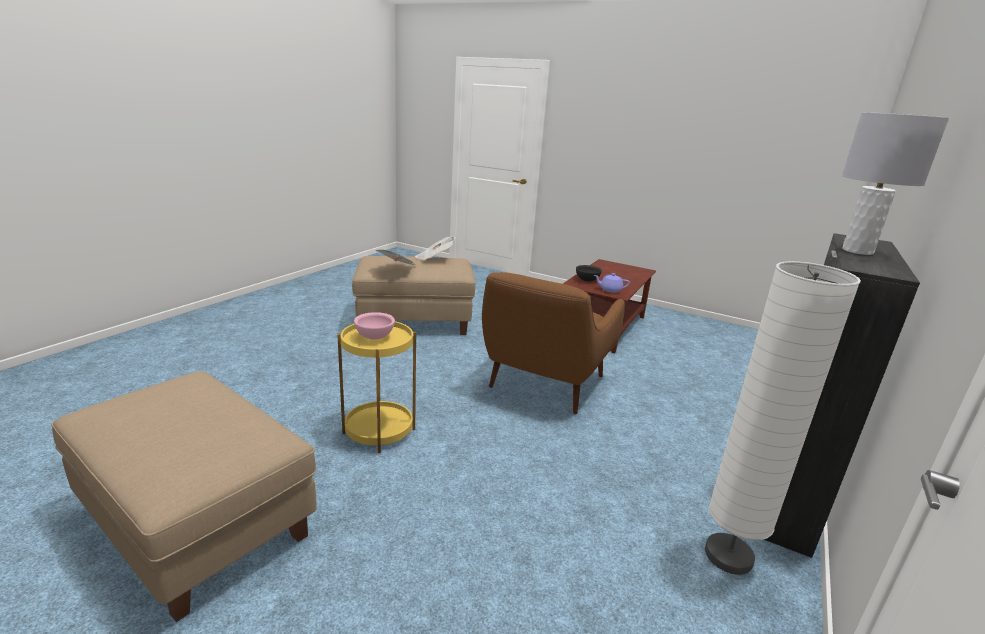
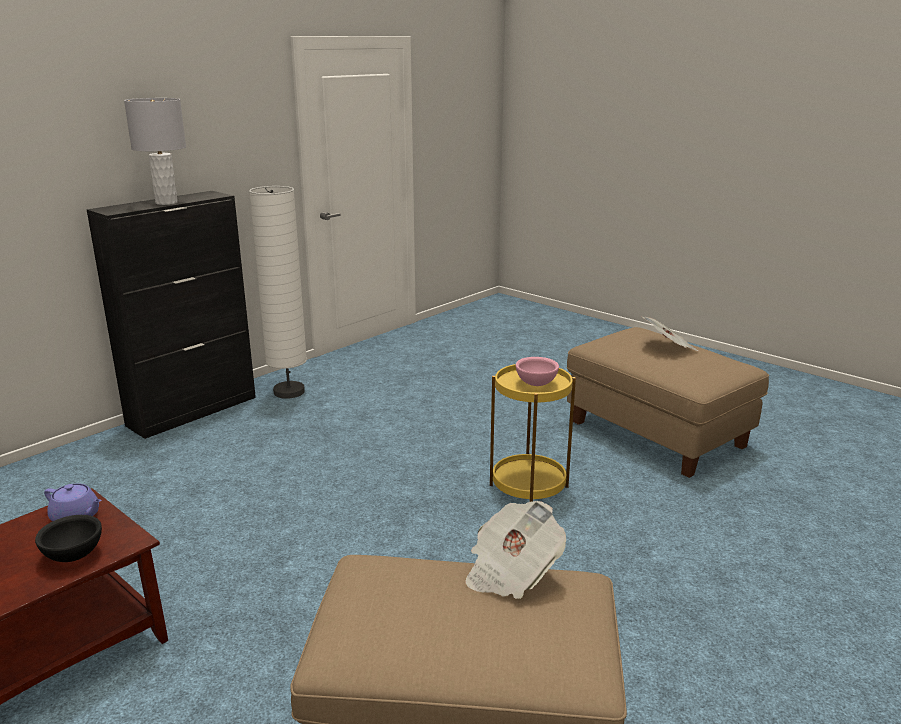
camera: 165 degrees left, 0 degrees up
(434, 258) = (409, 622): newspaper -> newspaper (668, 348)
(544, 384) = (295, 530): brown armchair -> none

